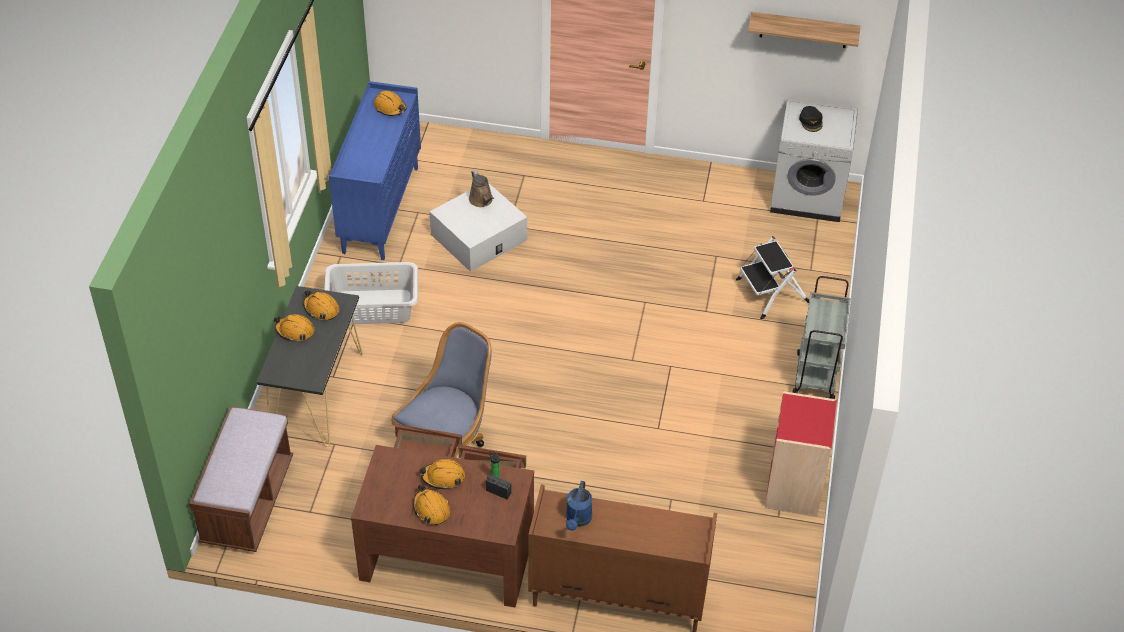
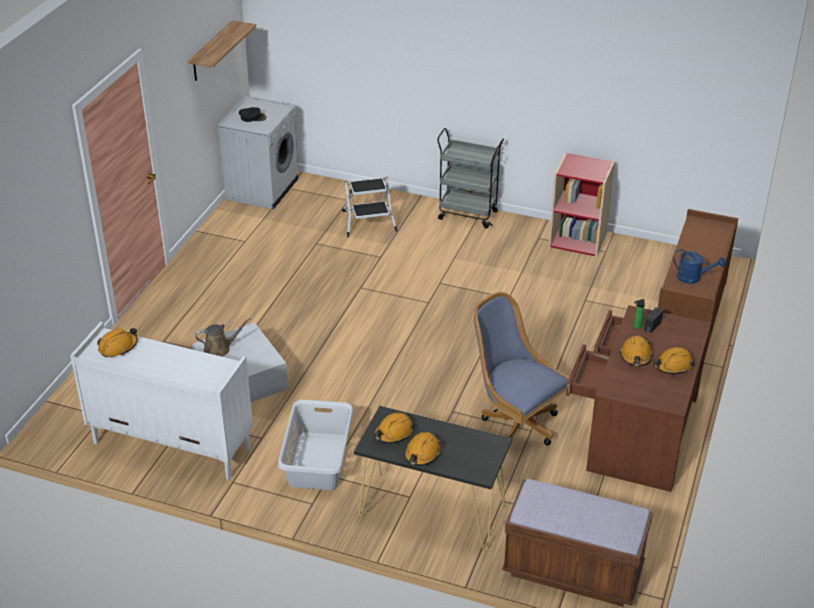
camera: 80 degrees left, 10 degrees down
(381, 209) = (171, 446): blue cabinet -> white cabinet

